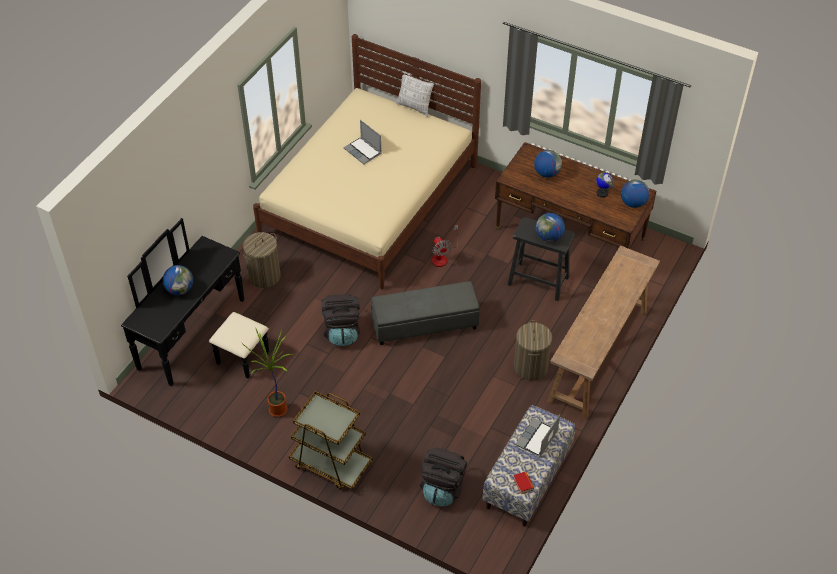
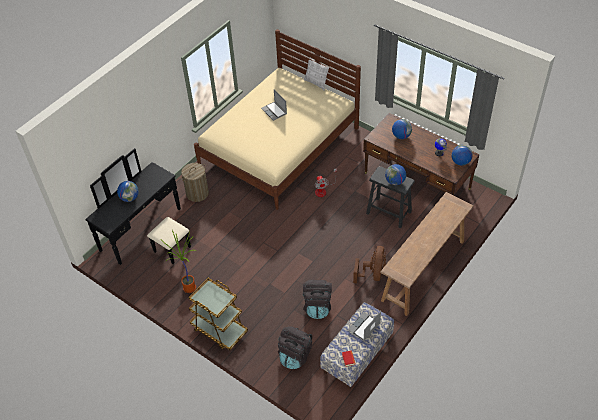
camera: 10 degrees right, 0 degrees up
(342, 331) = (244, 237): black backpack -> black backpack (317, 306)
(425, 324) = (302, 237): grey ottoman -> none
(530, 367) = (373, 274): laundry basket -> brown fan

